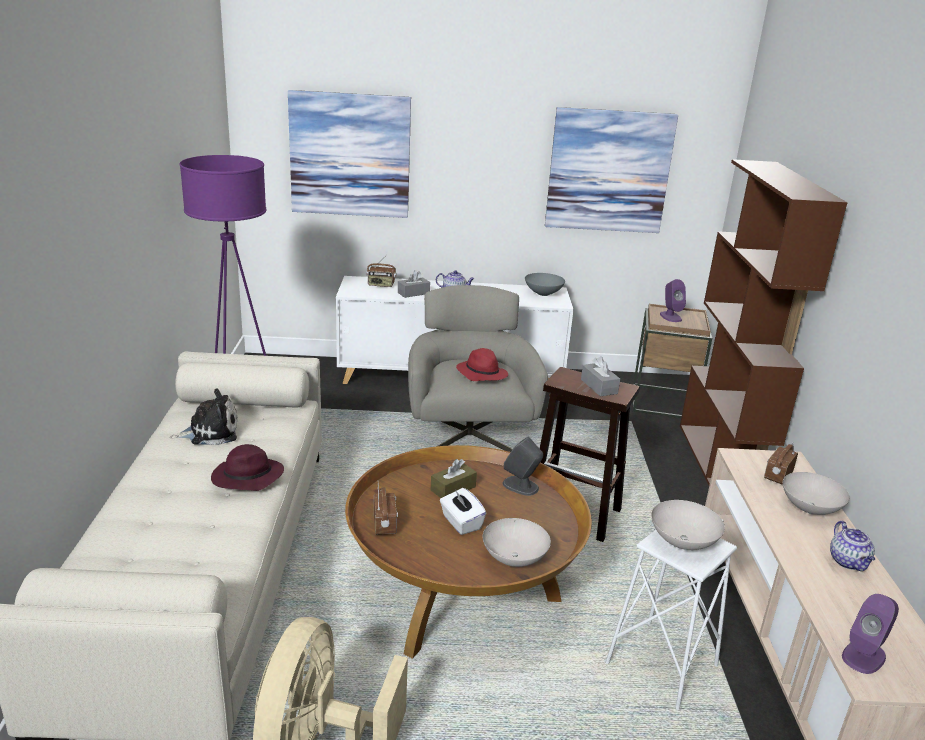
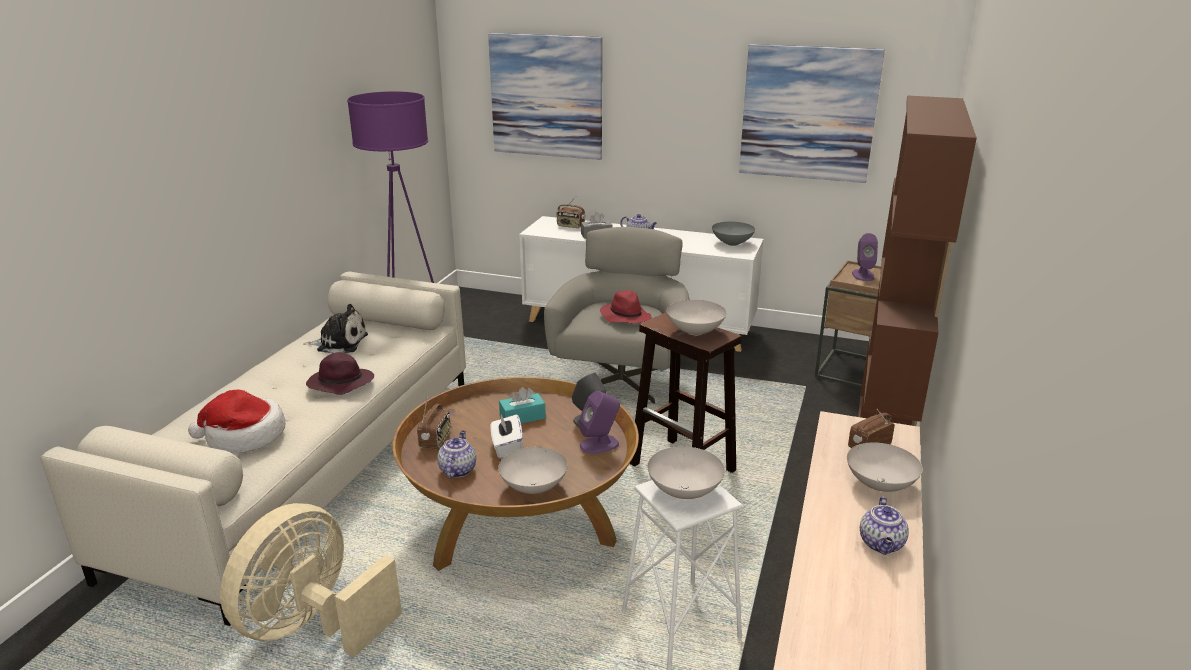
camera: 20 degrees right, 0 degrees up
(182, 553) = (244, 436): none -> hat
(429, 553) = (457, 470): none -> teapot
(453, 488) = (522, 417): brown tissue box -> turquoise tissue box
(599, 386) = (695, 332): grey tissue box -> white bowl
(864, 656) = (819, 638): purple speaker -> purple speaker (600, 444)

